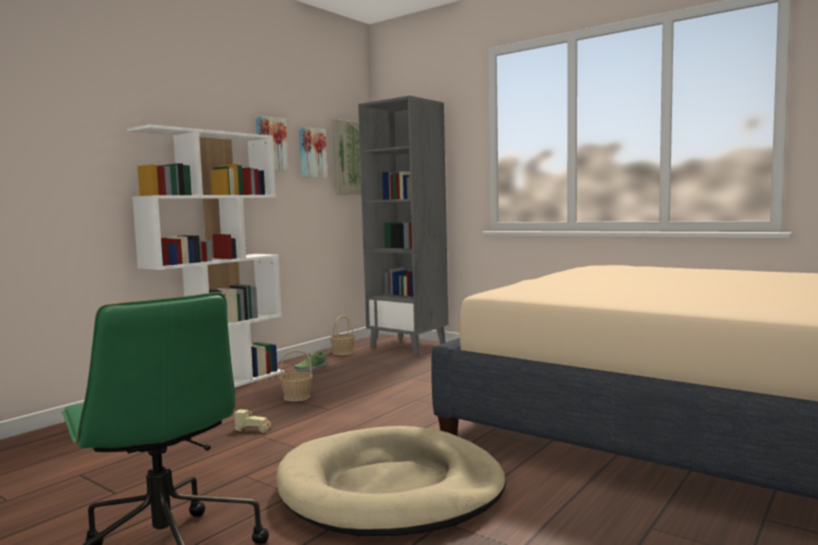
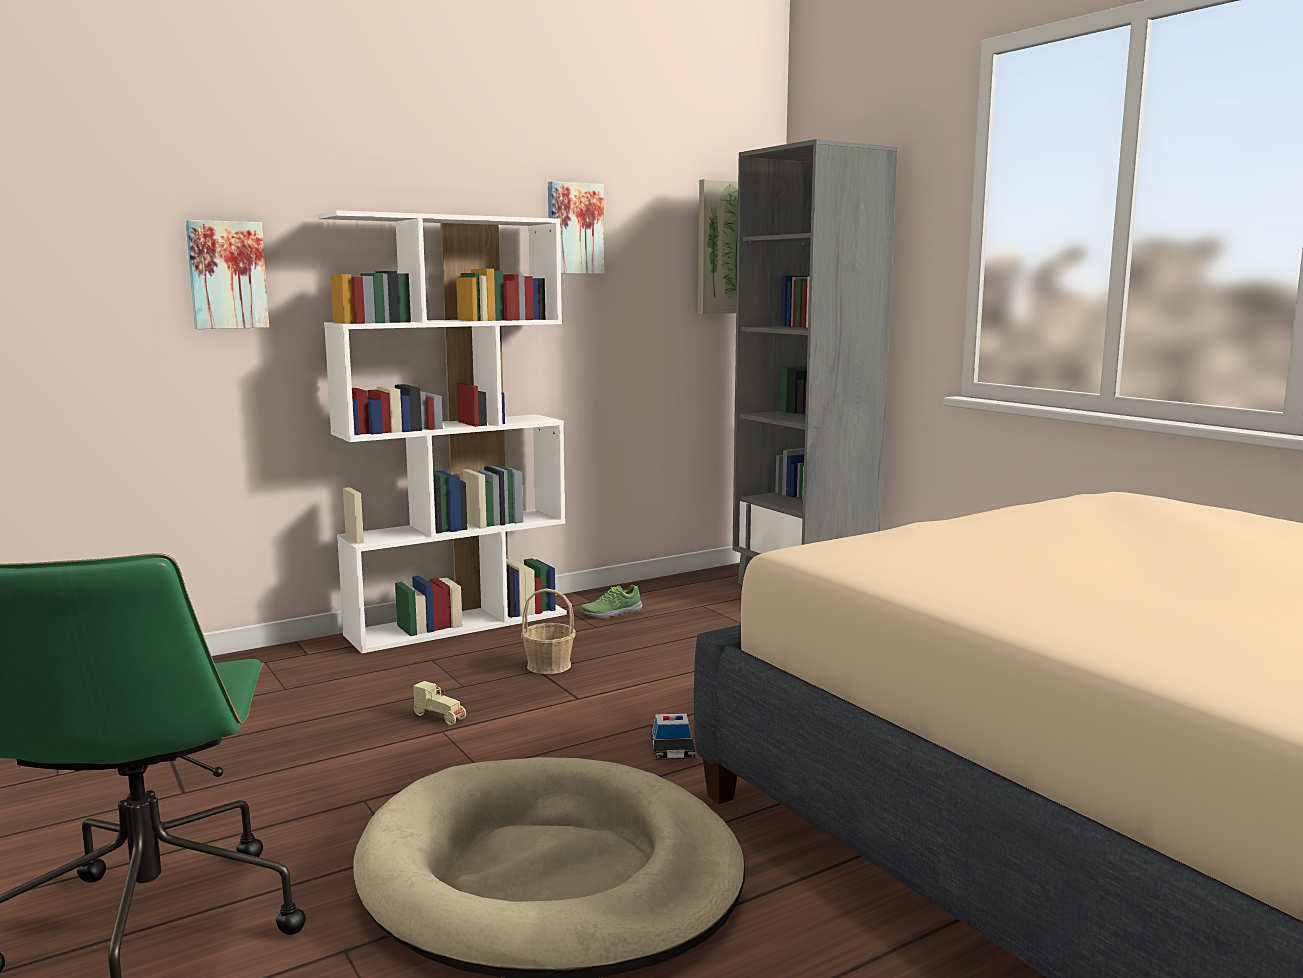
camera: 20 degrees right, 5 degrees up
(311, 153) = (654, 241): picture -> picture (227, 275)
(342, 352) = (685, 587): basket -> none
(403, 423) = (672, 748): none -> toy car

